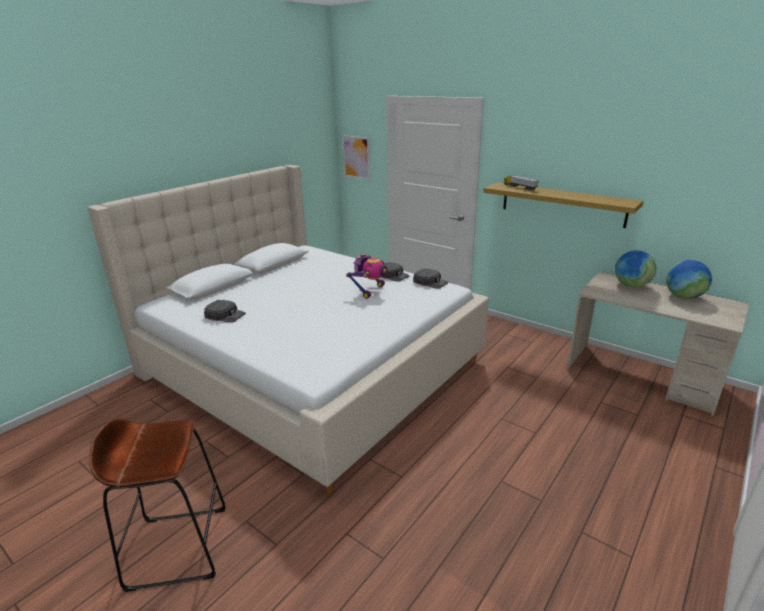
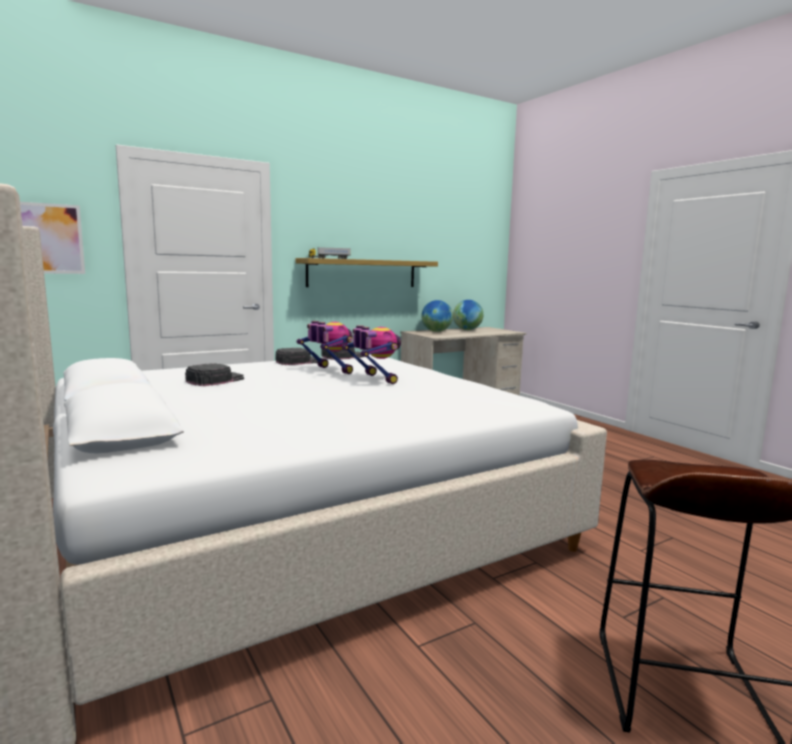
camera: 70 degrees left, 15 degrees down
(225, 315) = (290, 427): black cap -> black cap (215, 380)
(354, 309) = (374, 379): none -> toy robot

